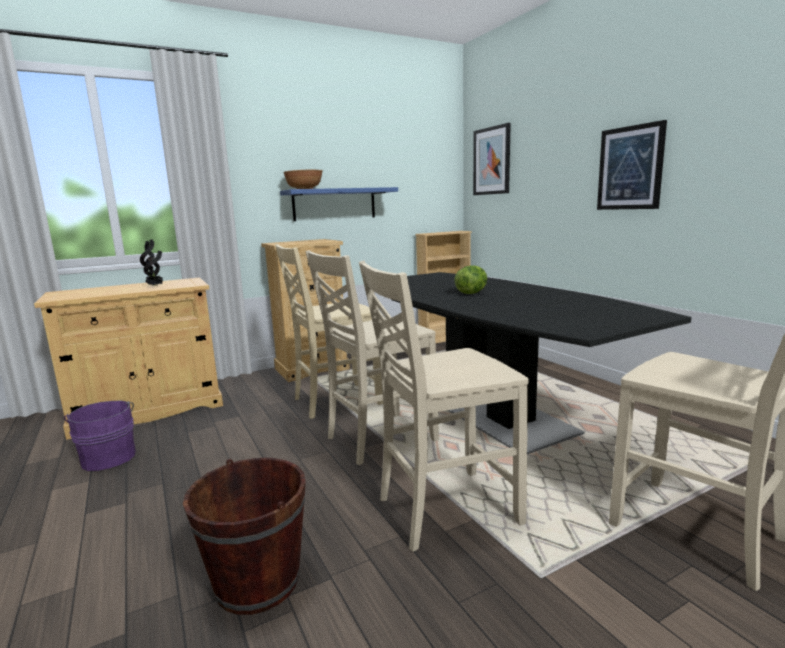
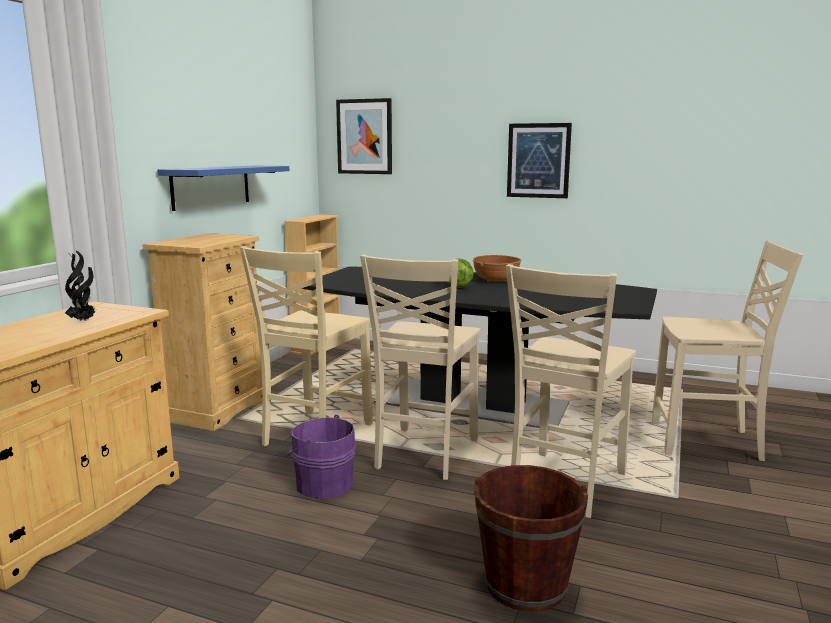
camera: 40 degrees left, 0 degrees up
(109, 457) = (136, 577): purple bucket -> purple bucket (322, 484)
(304, 189) = (195, 168): brown bowl -> brown bowl (496, 281)

